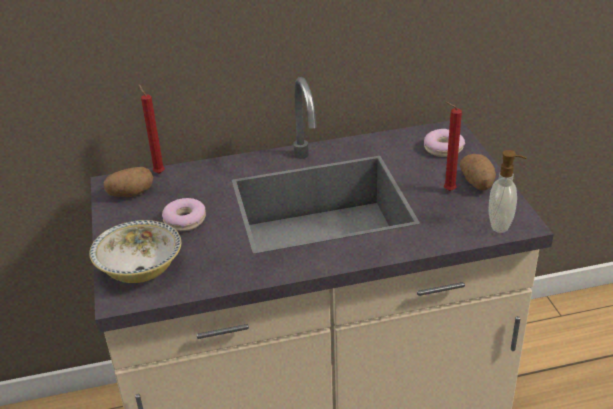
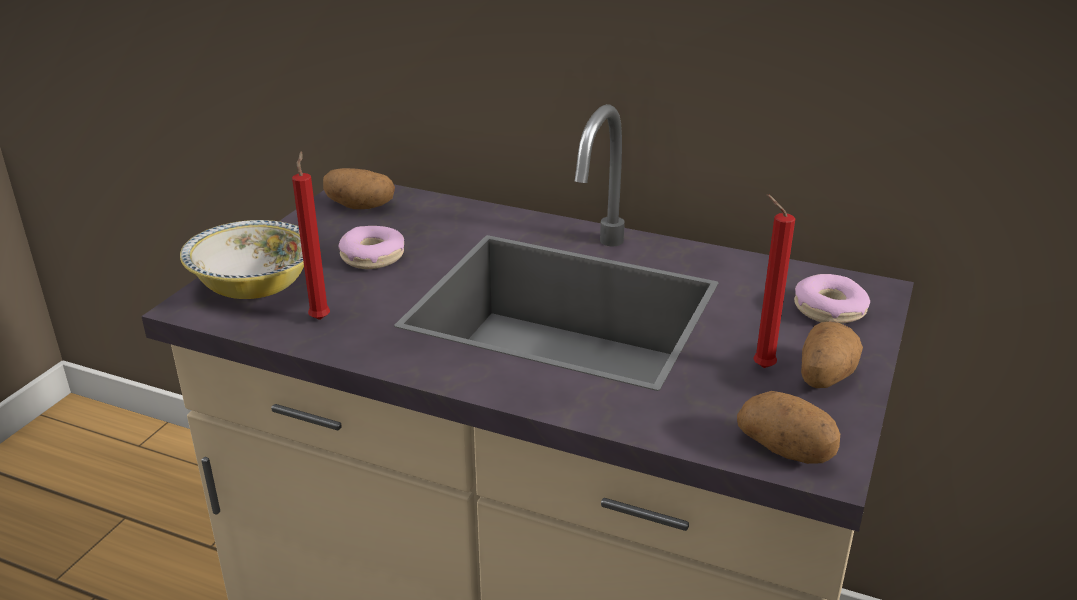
camera: 35 degrees right, 5 degrees down
(158, 172) = (418, 196): red candle -> red candle (320, 317)
(501, 224) = (786, 450): soap dispenser -> potato

